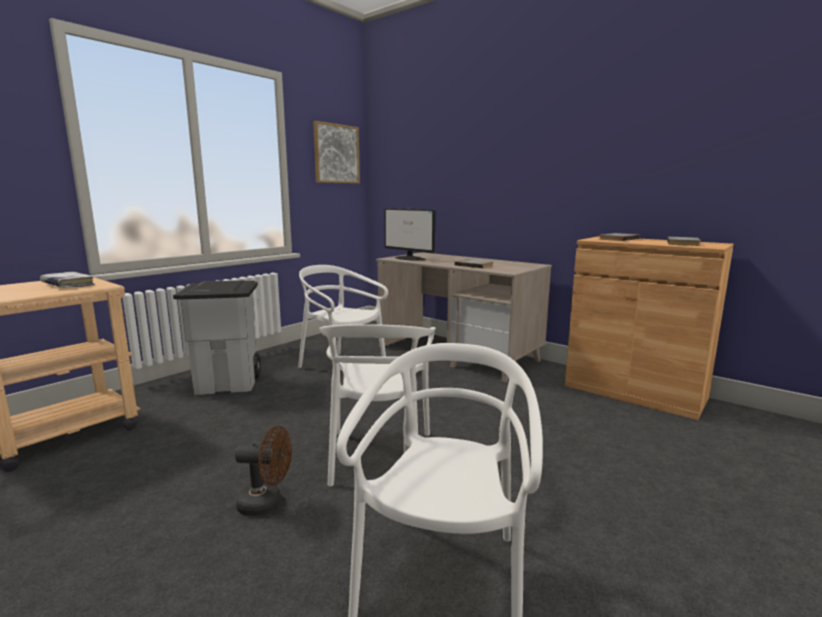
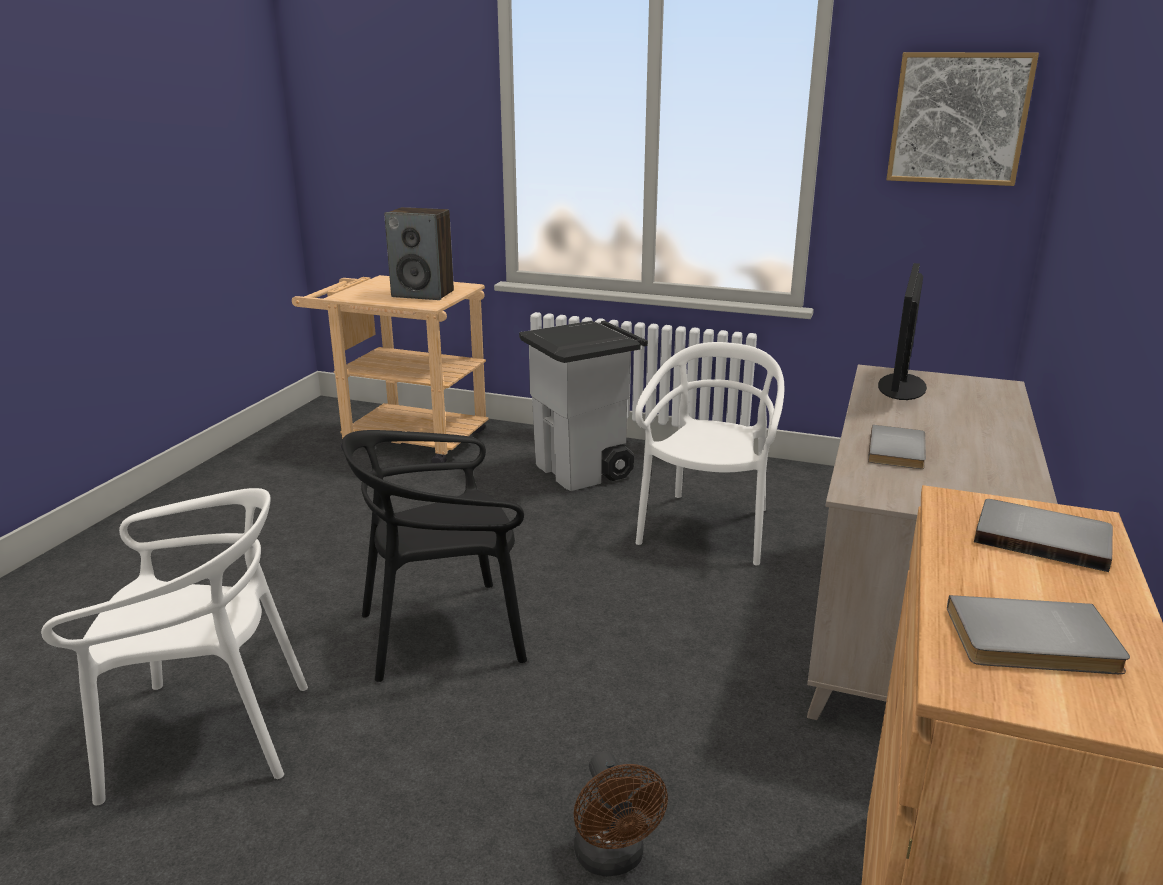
camera: 70 degrees right, 10 degrees up
(68, 285) = (423, 294): white book -> speaker
(266, 503) = (323, 588): brown fan -> brown fan (613, 859)
(378, 456) = (443, 633): white chair -> black chair

